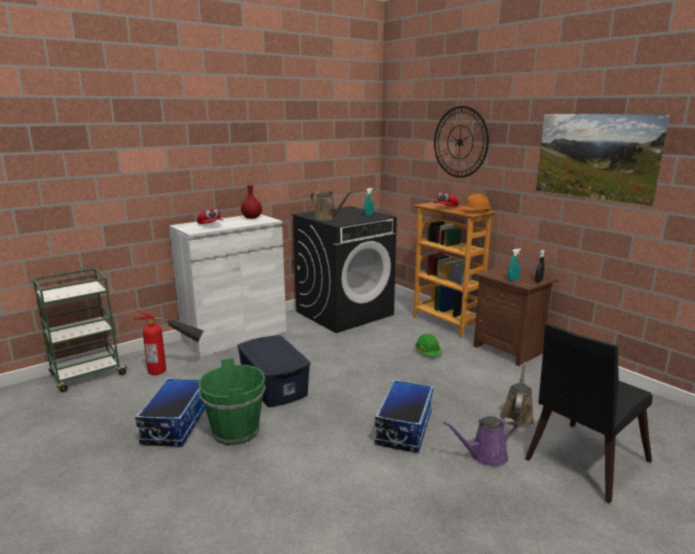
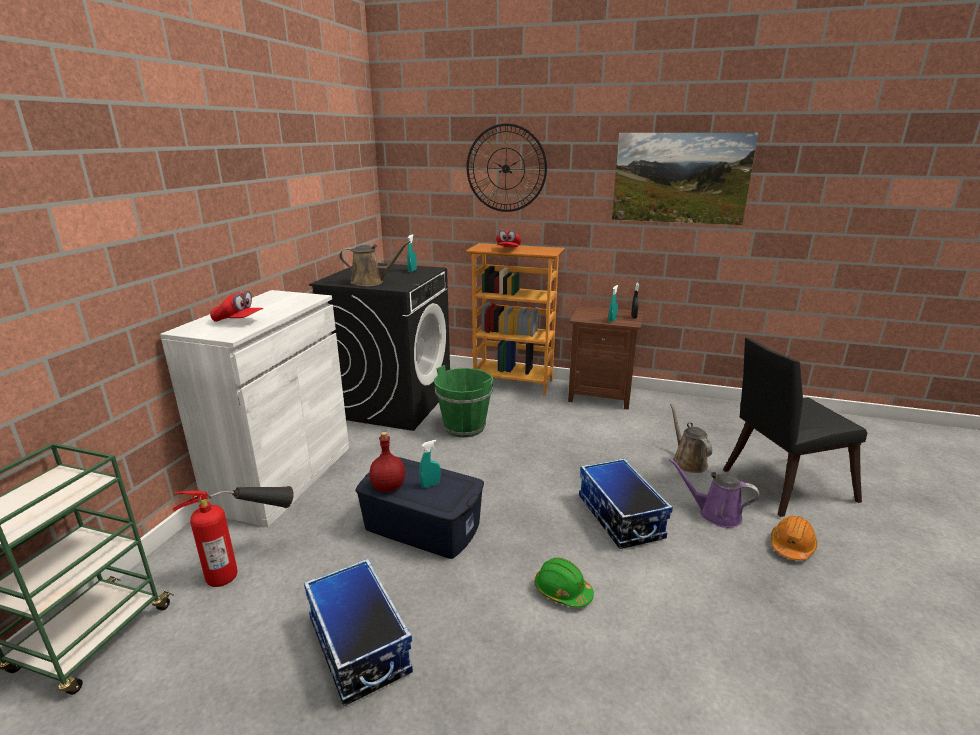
camera: 35 degrees left, 5 degrees up
(236, 431) = (454, 612): green bucket -> green bucket (464, 427)
(252, 218) = (279, 298): red bottle -> red bottle (388, 486)
(277, 355) = (430, 485): none -> turquoise spray bottle
(428, 352) = (536, 421): green hard hat -> green hard hat (562, 591)
(475, 211) = (545, 250): orange hard hat -> orange hard hat (791, 546)
(485, 456) = (715, 514): purple watering can -> purple watering can turned 75 degrees clockwise
(582, 462) = (780, 485): black chair -> black chair turned 60 degrees clockwise

